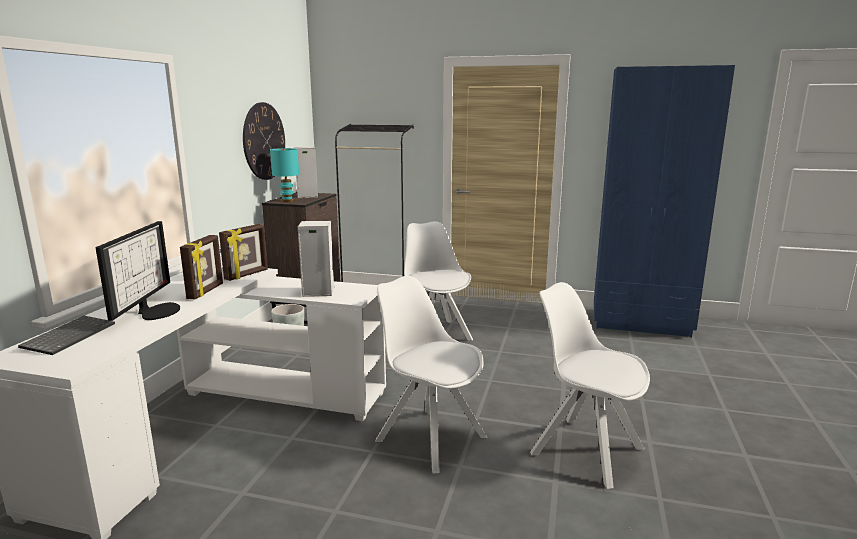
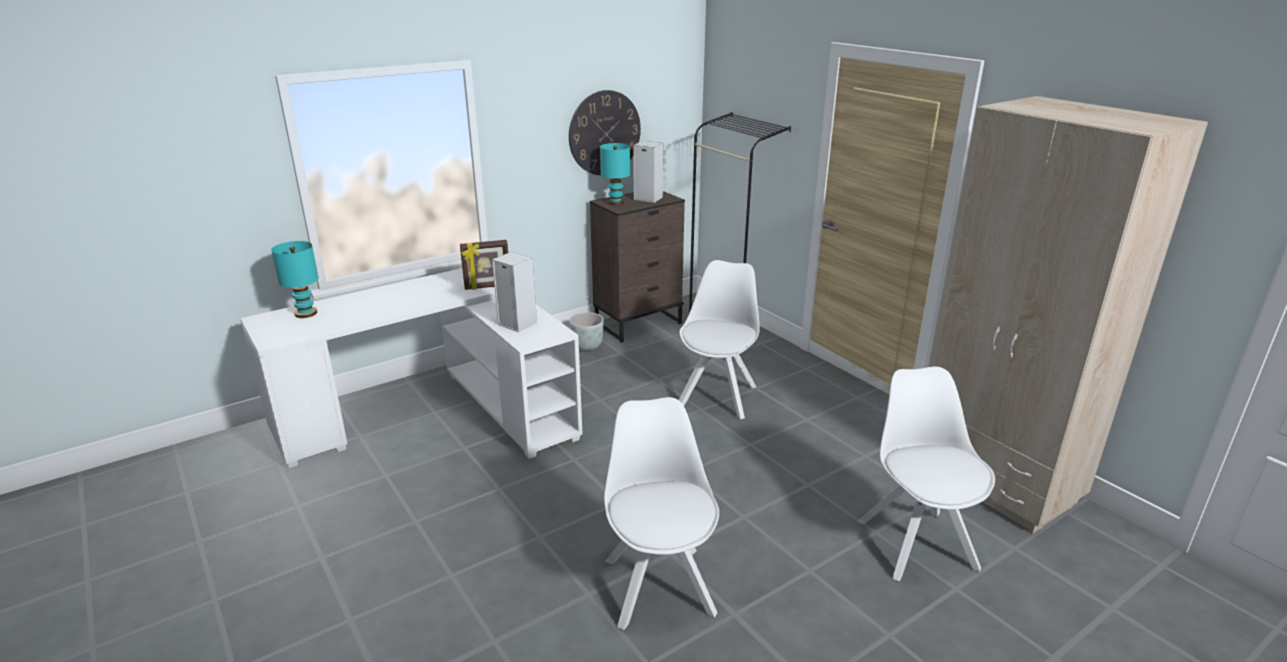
camera: 40 degrees right, 10 degrees up
(69, 336) = (306, 313): keyboard -> turquoise table lamp
(156, 311) = (377, 307): monitor -> none
(206, 291) = (434, 297): picture frame -> none
(429, 437) = (554, 500): white chair -> white chair (916, 542)
(641, 323) = (996, 483): blue wardrobe -> beige wardrobe

